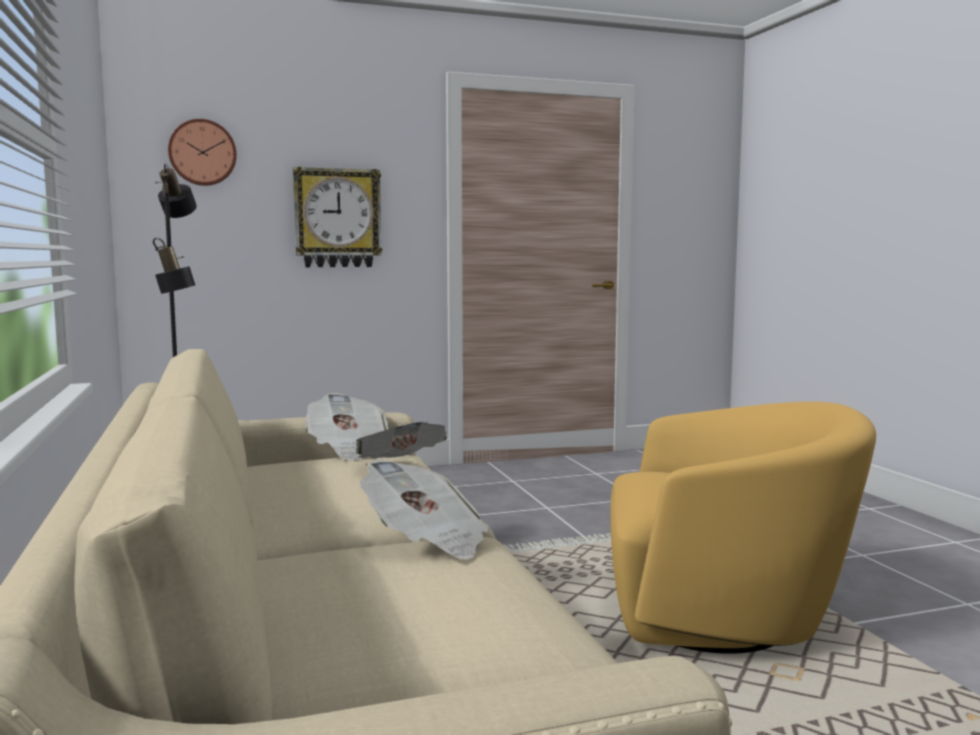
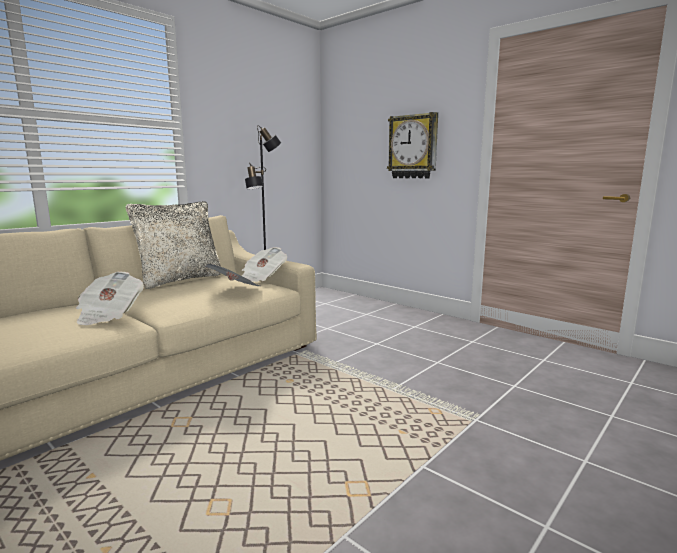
camera: 60 degrees right, 5 degrees up
(202, 153) = (353, 114): wall clock -> none
(250, 489) = (181, 281): none -> beige pillow
(722, 618) = (299, 464): yellow armchair -> none

